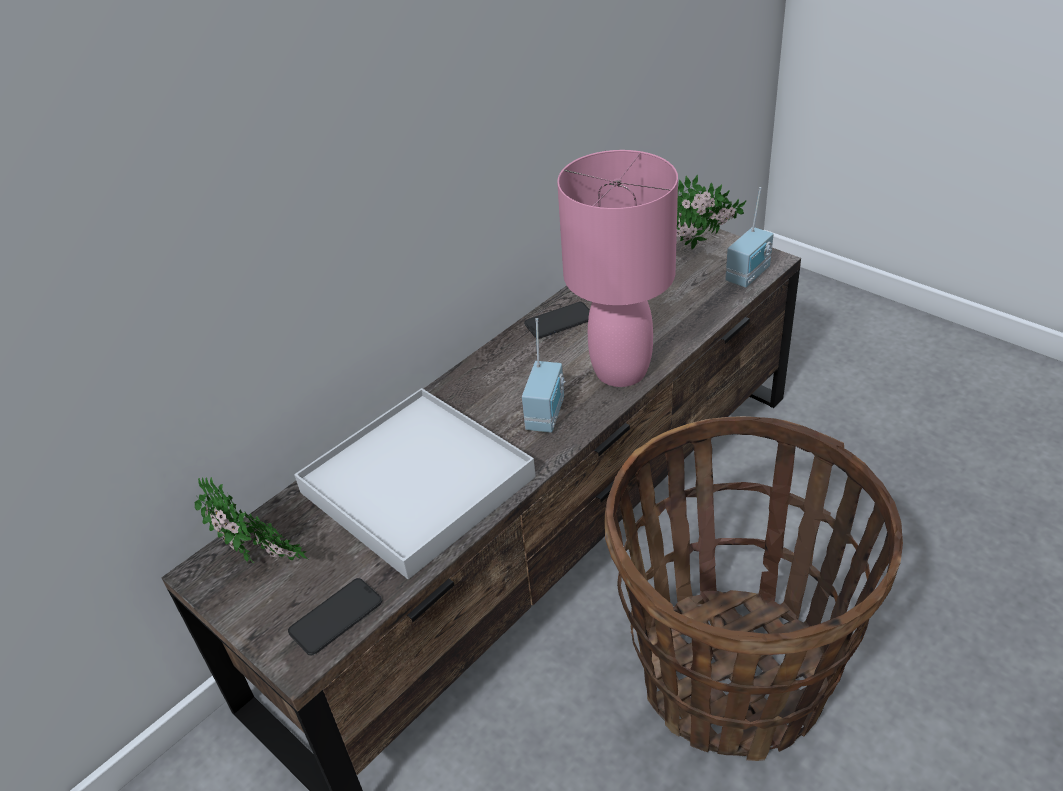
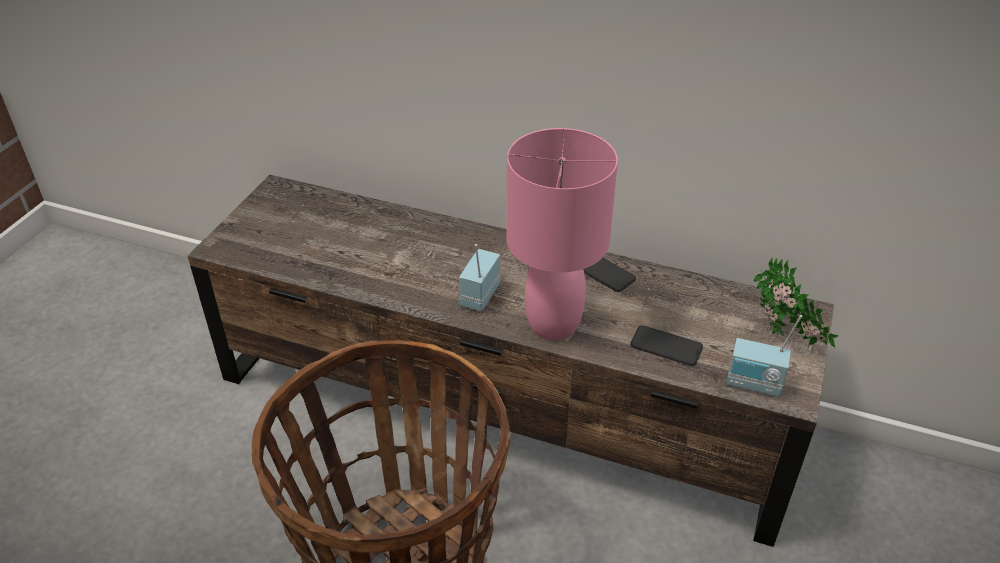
camera: 65 degrees right, 0 degrees up
(263, 562) = (289, 207): potted plant -> none
(336, 616) = (251, 251): phone -> phone (666, 346)
(417, 485) = (377, 250): white tray -> none
(547, 415) = (478, 295): radio -> radio turned 120 degrees clockwise

